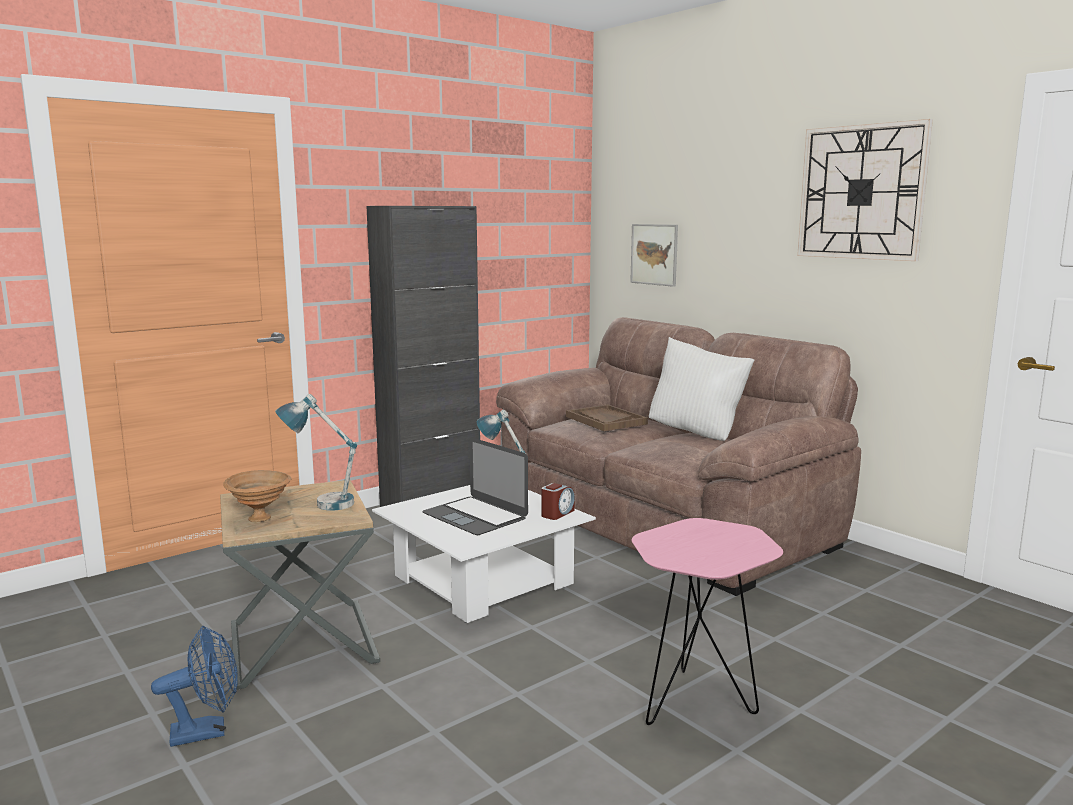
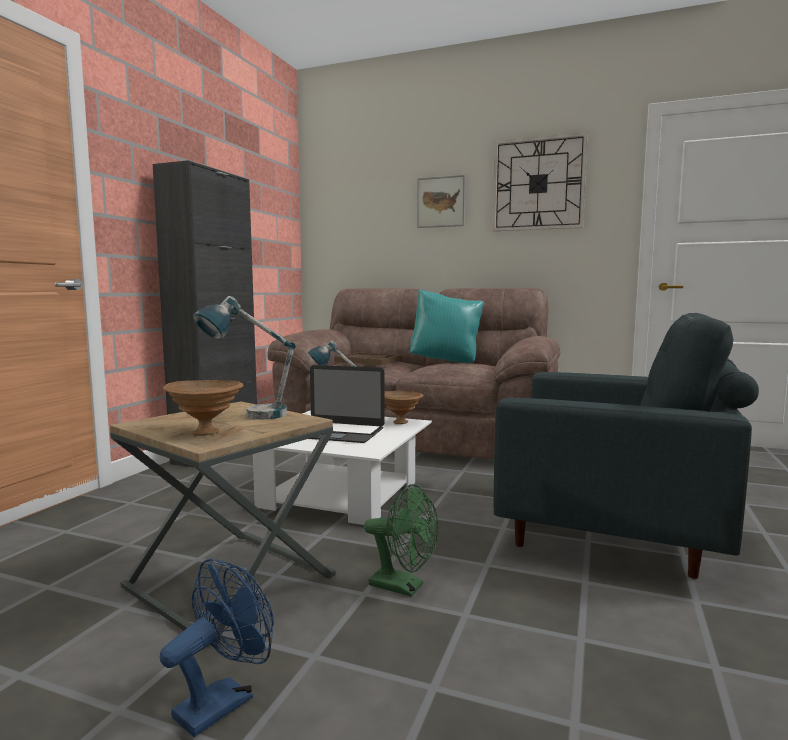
camera: 30 degrees left, 5 degrees down
(419, 691) = (404, 587): none -> green fan
(557, 513) = (400, 422): alarm clock -> brown bowl
(654, 254) = (364, 240): picture -> picture (441, 202)
(697, 433) = (446, 361): white pillow -> turquoise pillow
(698, 701) = (611, 532): pink side table -> grey armchair

